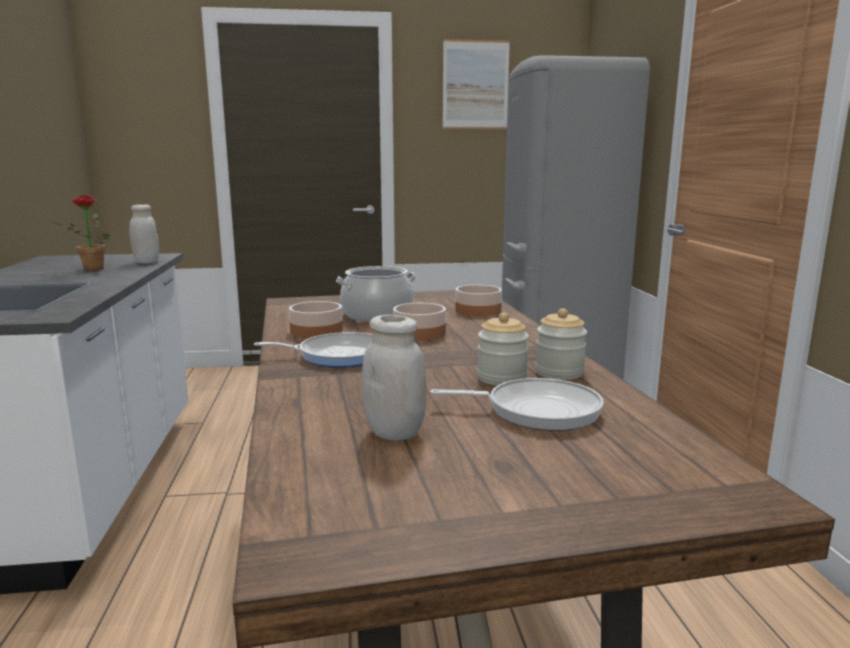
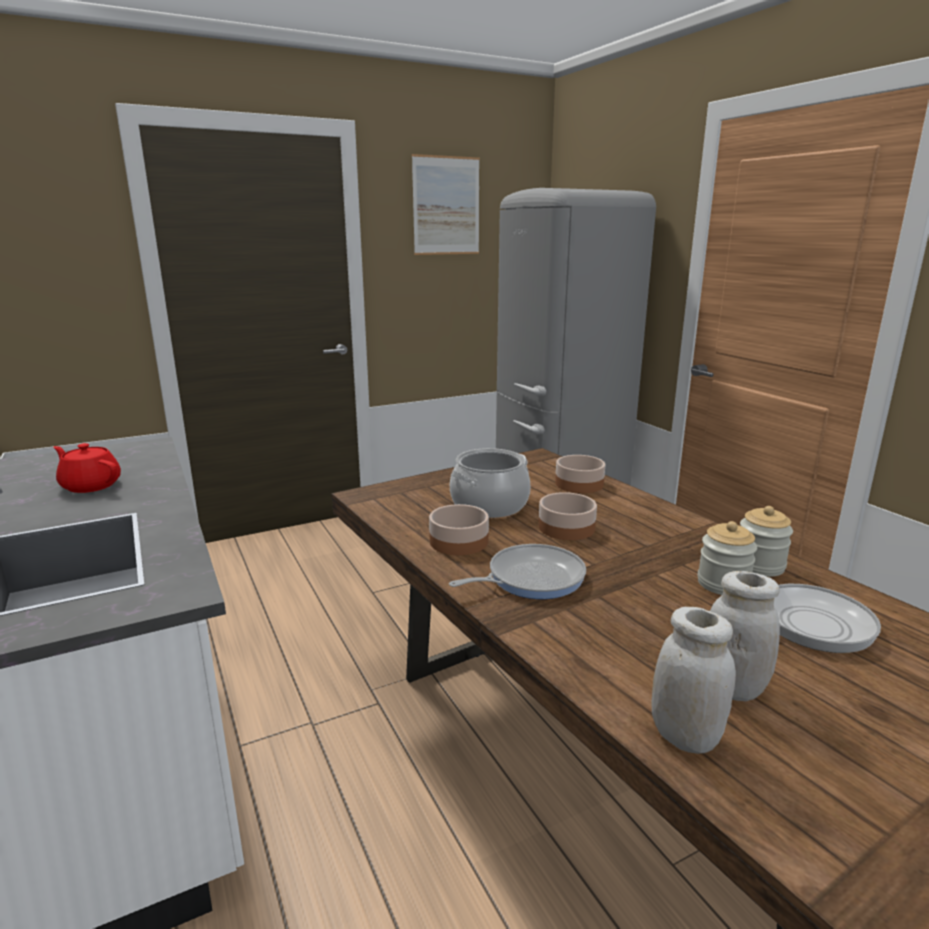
camera: 20 degrees left, 5 degrees up
(89, 269) = (90, 485): potted plant -> red teapot
(146, 262) = (151, 461): white jar -> white jar (685, 736)

